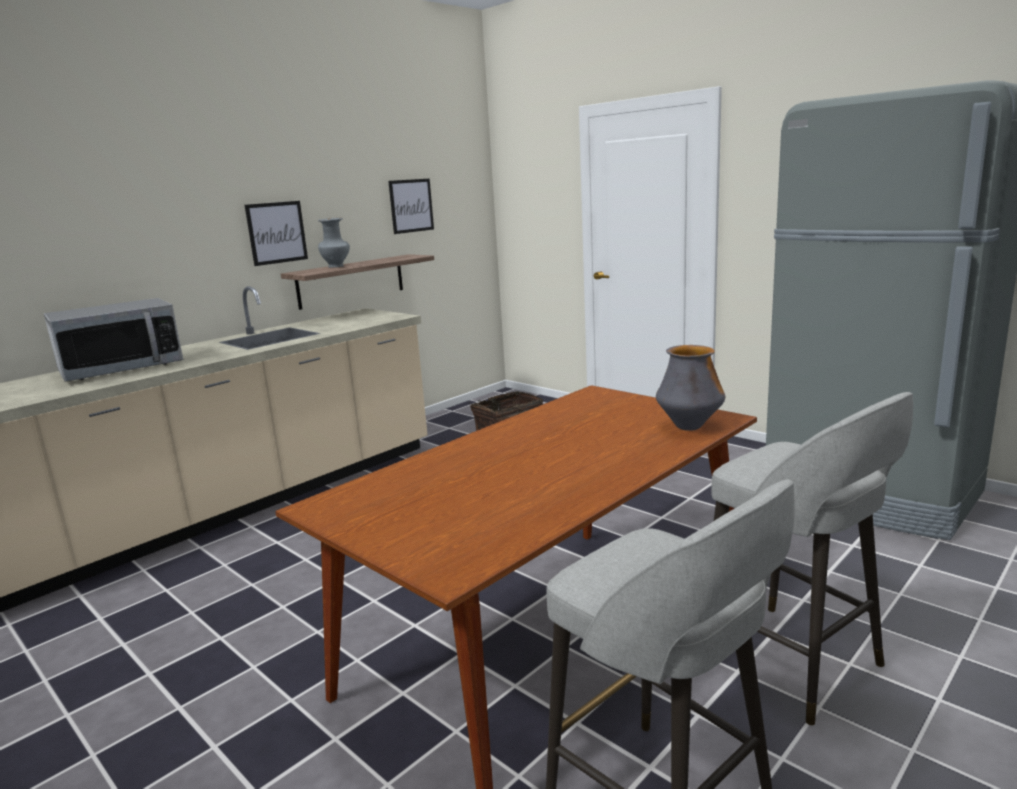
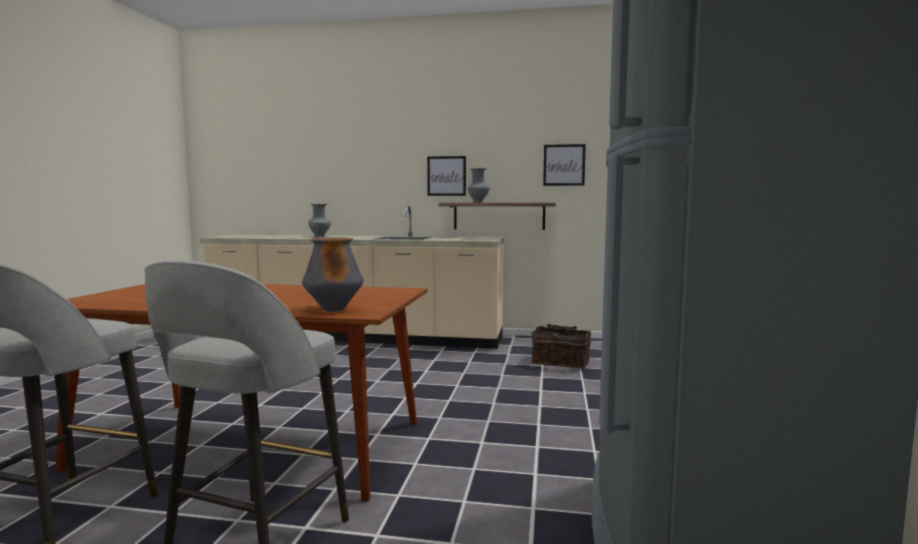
camera: 55 degrees right, 10 degrees down
(122, 368) = (320, 236): microwave -> grey vase

